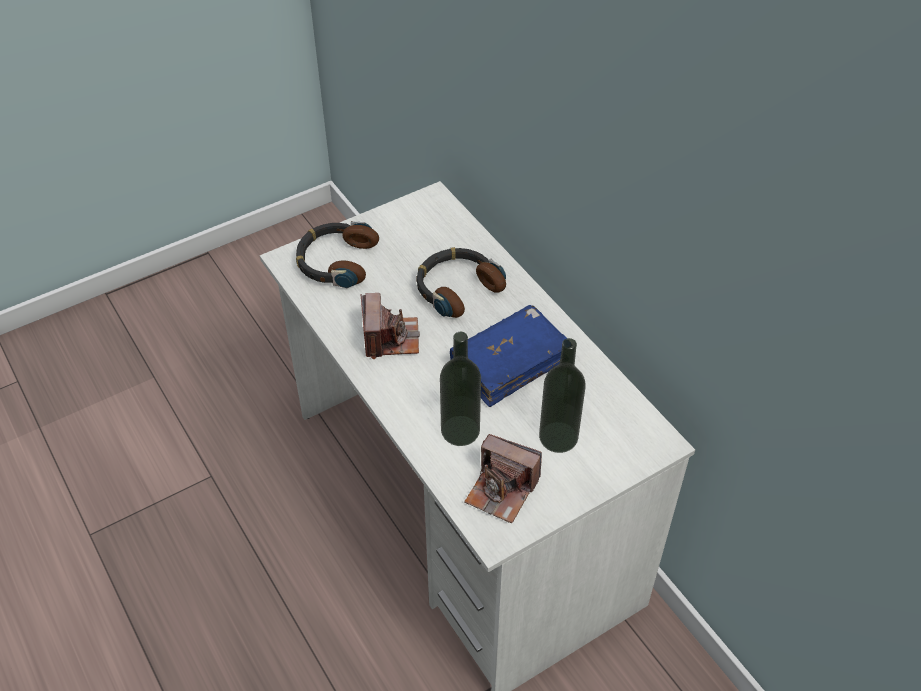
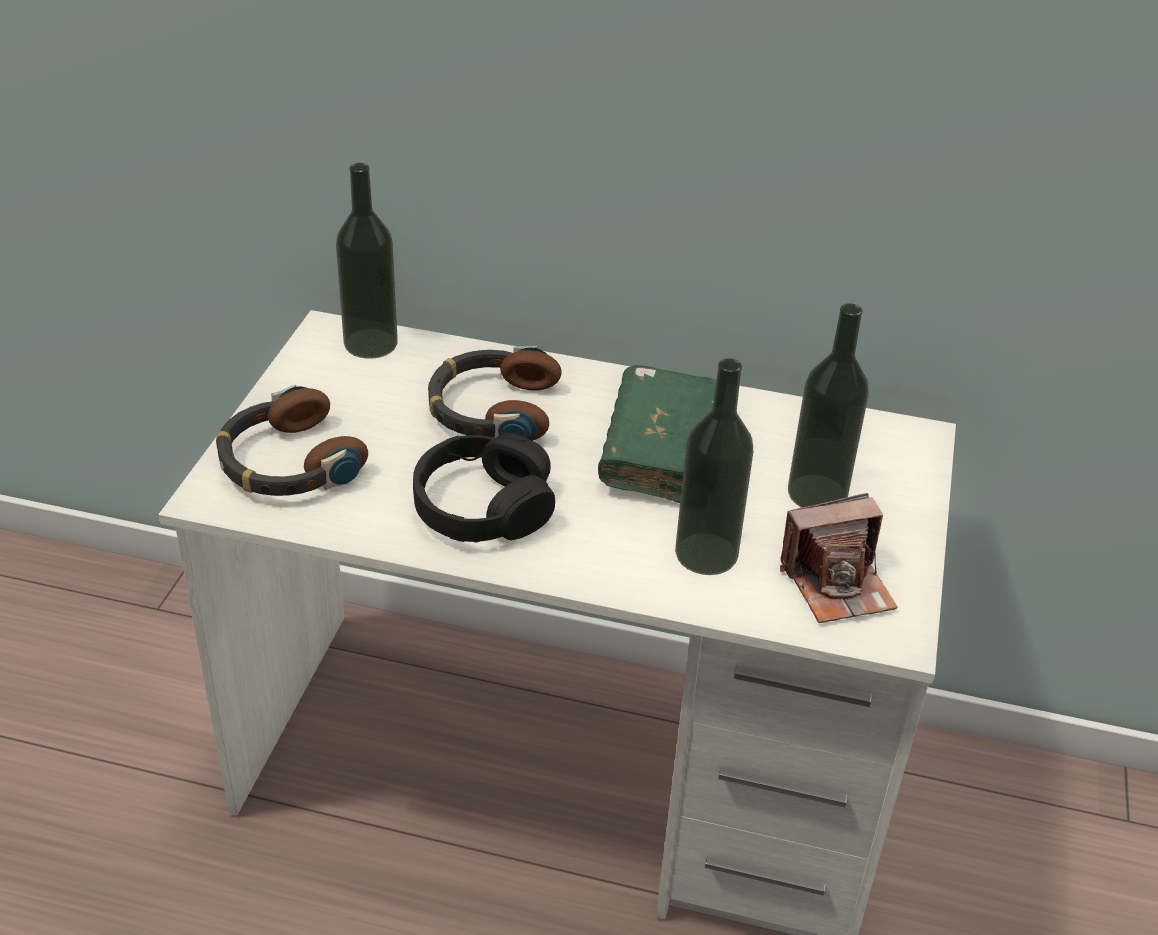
camera: 45 degrees left, 10 degrees down
(390, 338) = (483, 507): camera -> black headphones
(444, 216) = (371, 343): none -> bottle
(509, 363) = (662, 452): blue book -> green book

